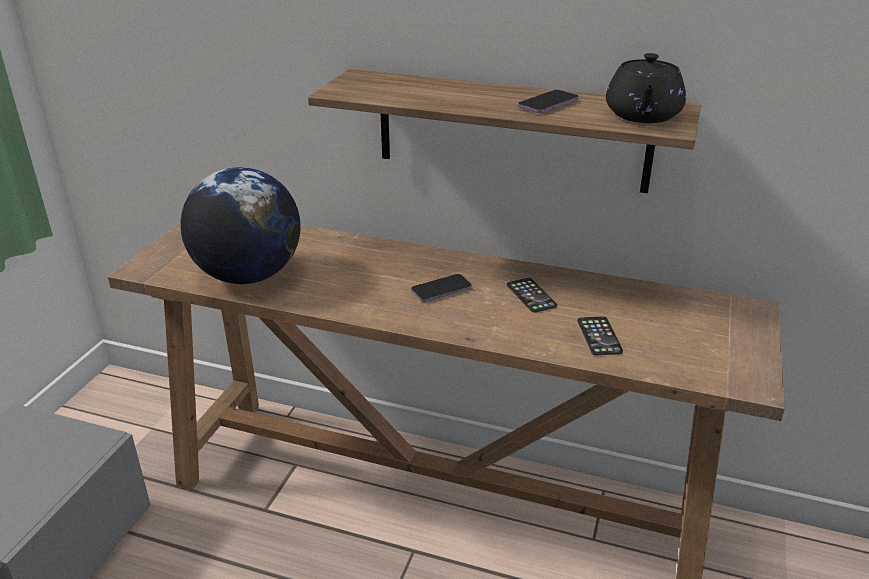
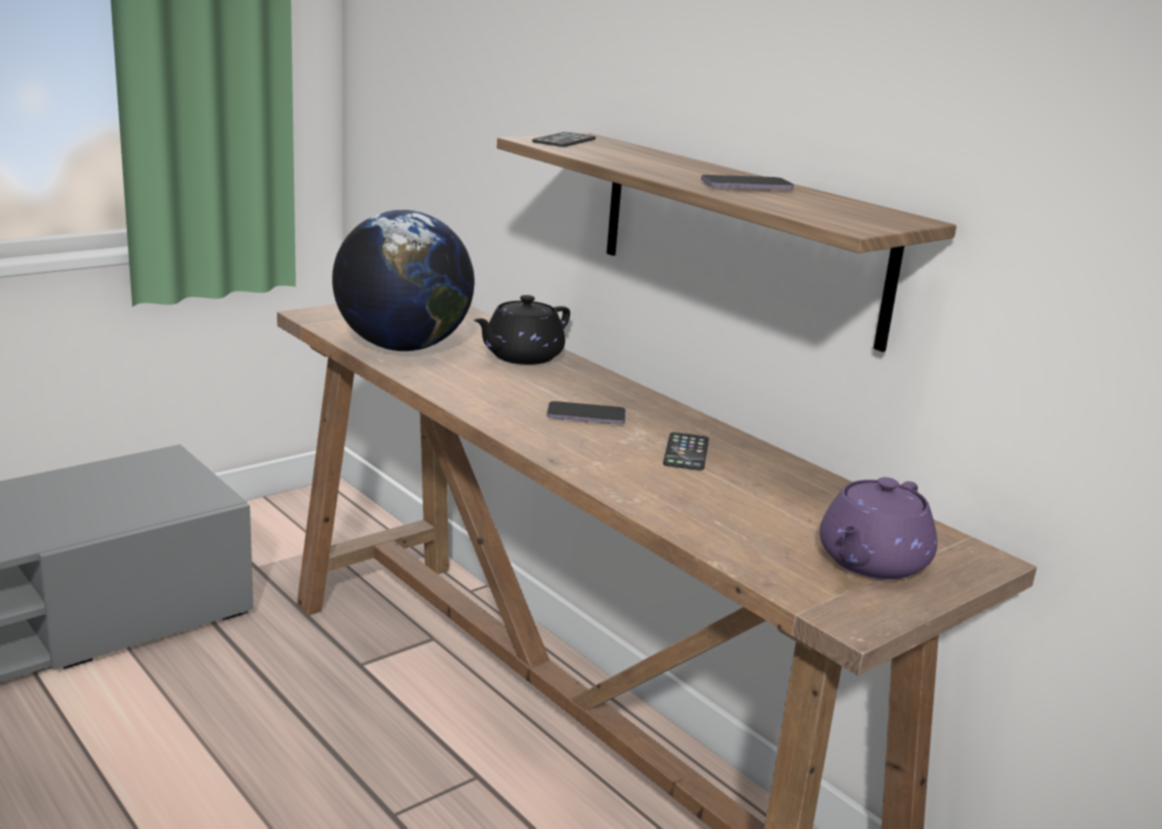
camera: 30 degrees right, 10 degrees down
(599, 336) = (713, 509): phone -> phone (564, 141)
(642, 116) = (843, 214): black teapot -> black teapot (521, 357)
(714, 338) = (871, 562): none -> purple teapot

